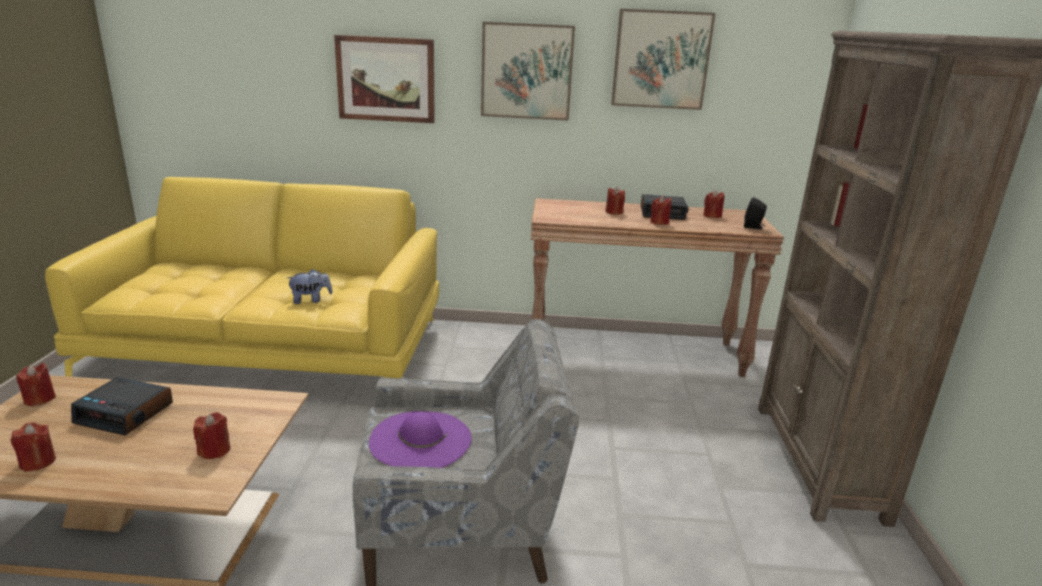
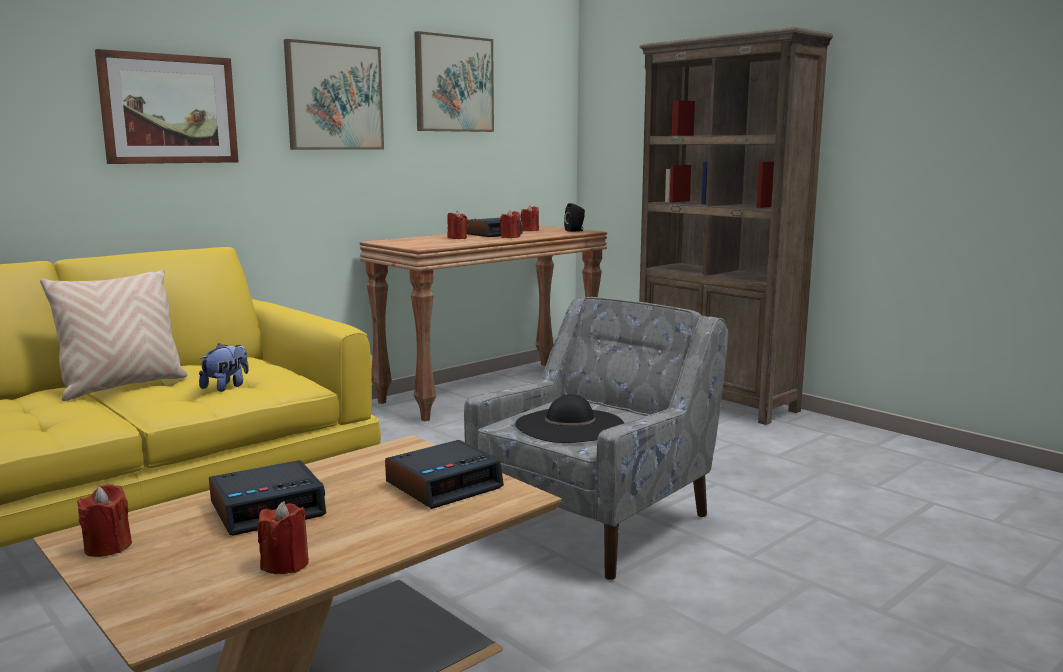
camera: 45 degrees left, 10 degrees down
(214, 450) = (444, 485): red candle -> alarm clock
(278, 278) = (122, 386): none -> beige pillow
(420, 440) = (570, 425): purple hat -> black hat

